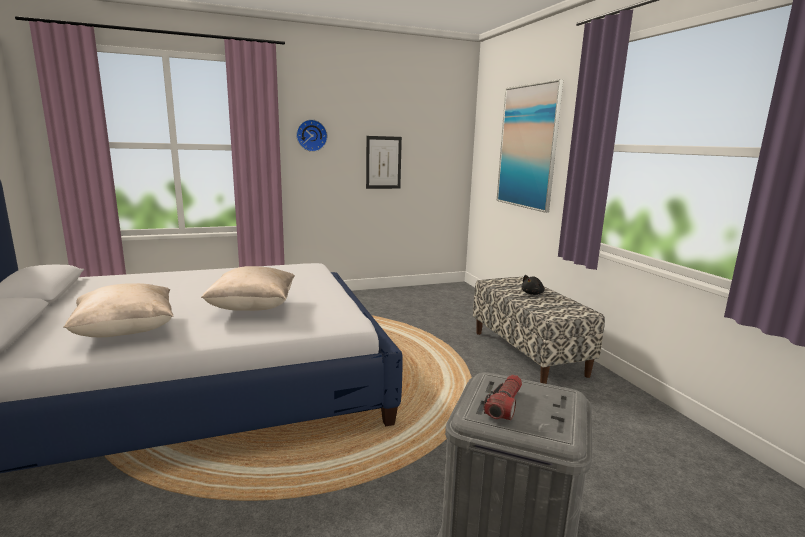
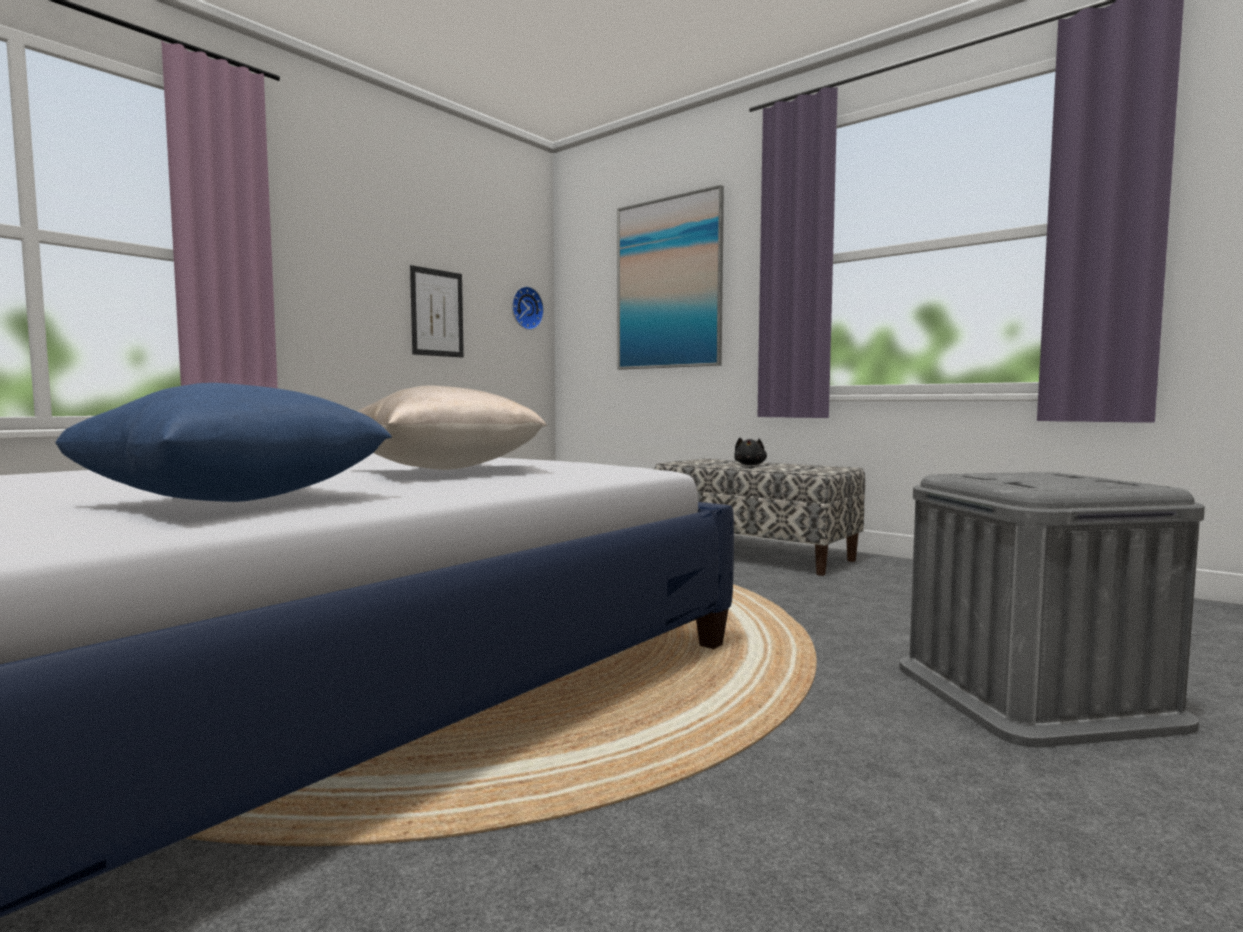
camera: 30 degrees left, 10 degrees down
(126, 331) = (233, 502): beige pillow -> blue pillow
(311, 135) = (320, 252): wall clock -> wall clock (525, 308)
(504, 405) = (1035, 480): flashlight -> none

